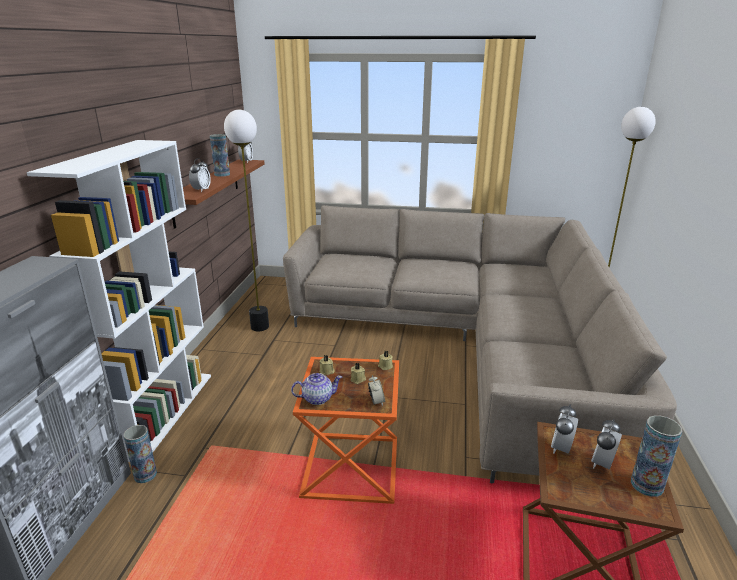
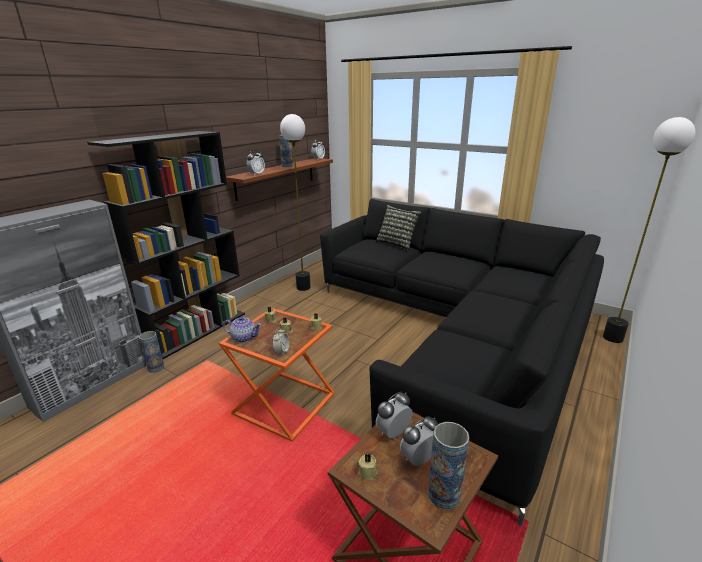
camera: 25 degrees right, 0 degrees up
(163, 412) = (197, 330): white bookcase -> black bookcase
(368, 255) = (397, 244): none -> pillow
(469, 346) = (456, 336): beige sofa -> black sofa
(574, 490) = (367, 472): none -> beige candle

